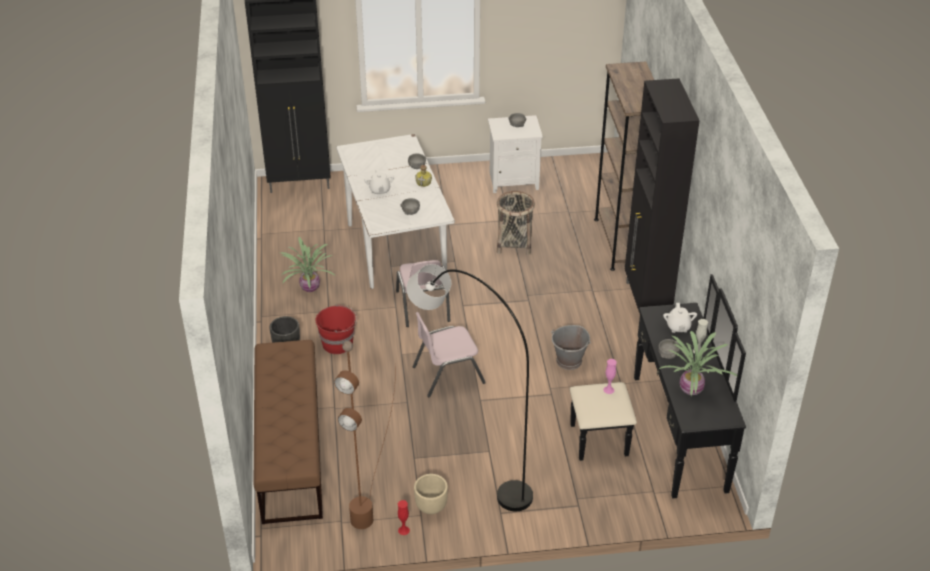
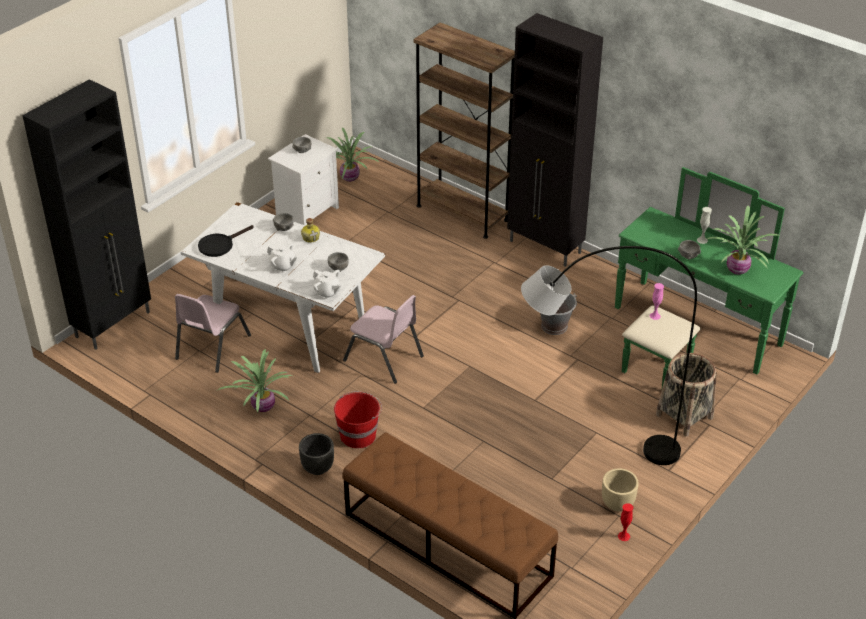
camera: 45 degrees left, 0 degrees up
(363, 155) = (220, 245): none -> black frying pan
(374, 472) = (539, 512): brown floor lamp -> none
(448, 374) = (482, 398): pink chair -> pink chair (212, 347)
(514, 244) = (383, 262): basket -> basket (684, 416)
(574, 174) = (349, 178): none -> potted plant
(661, 434) = (688, 336): black dresser -> green dresser
(678, 327) = (665, 232): white teapot -> white teapot (327, 292)

